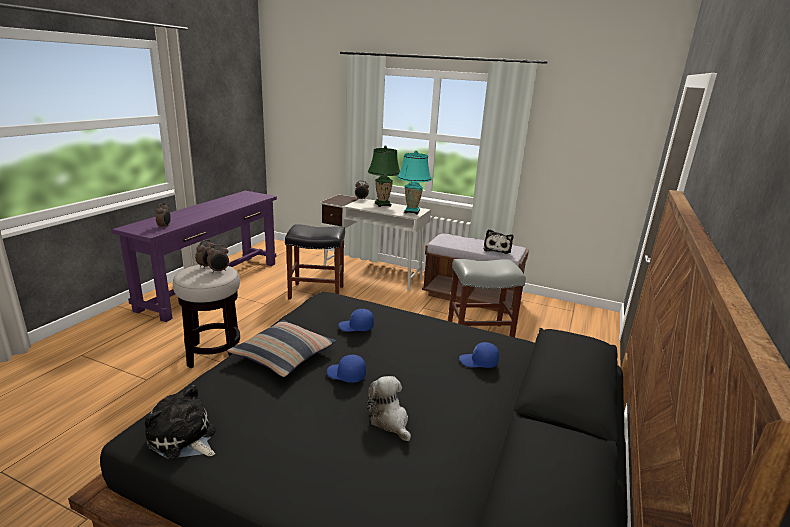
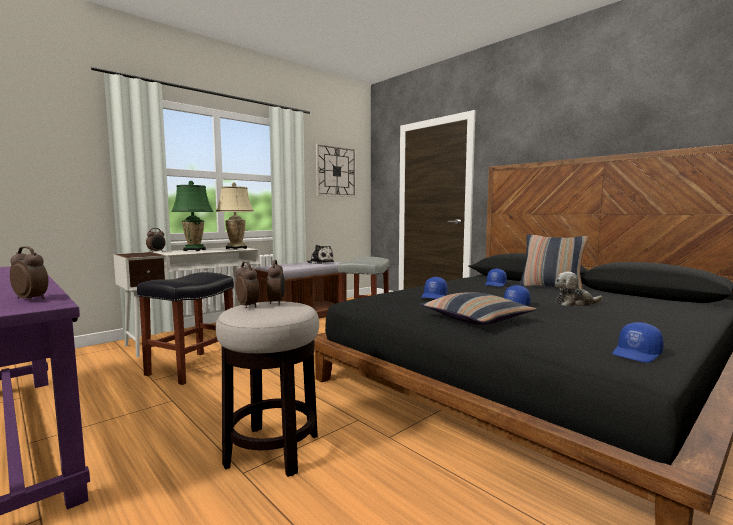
camera: 65 degrees left, 15 degrees down
(183, 438) = (637, 354): plush toy -> blue cap
(411, 212) = (236, 248): turquoise table lamp -> beige table lamp
(504, 409) = (551, 287): none -> pillow
(590, 137) = (336, 171): none -> wall clock

